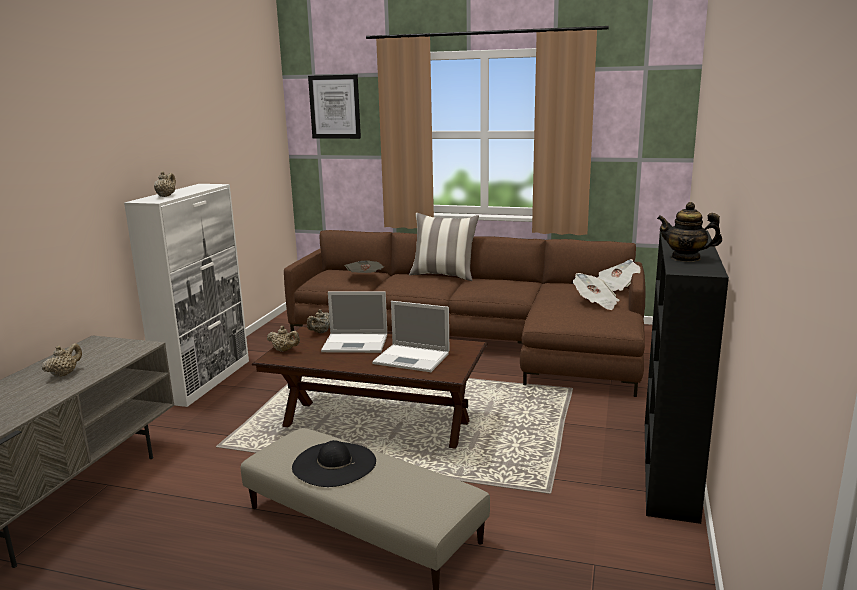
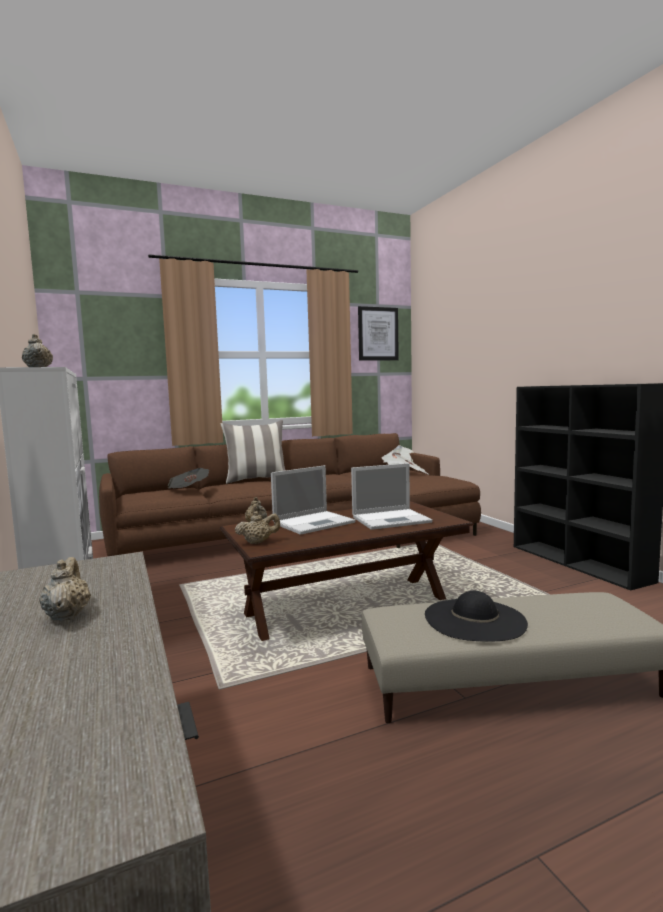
camera: 40 degrees left, 10 degrees down
(335, 107) = (105, 325): picture -> picture (378, 334)
(686, 258) = (606, 384): teapot -> none

